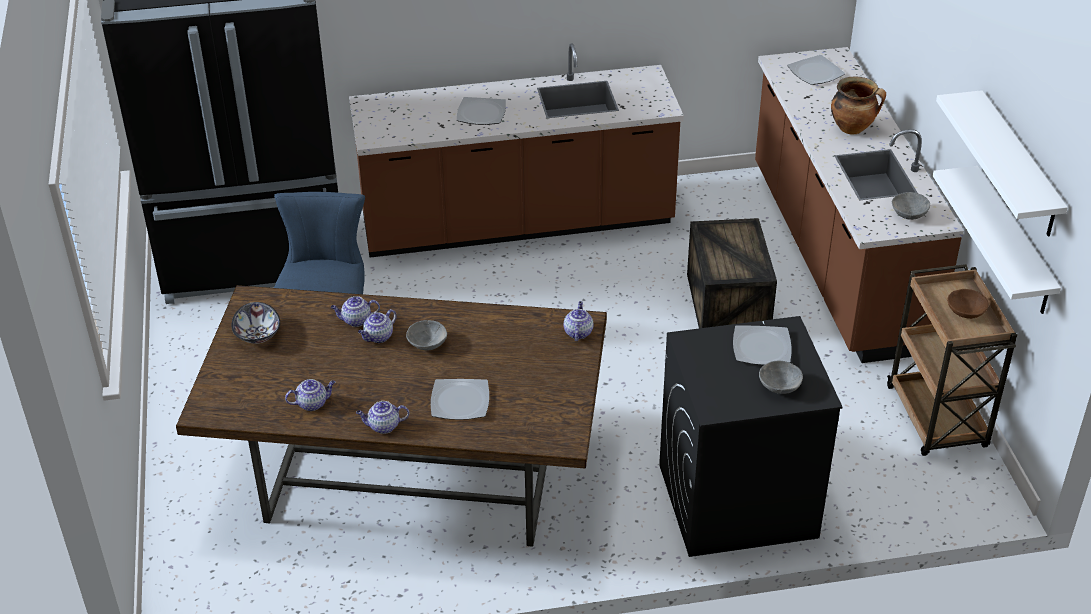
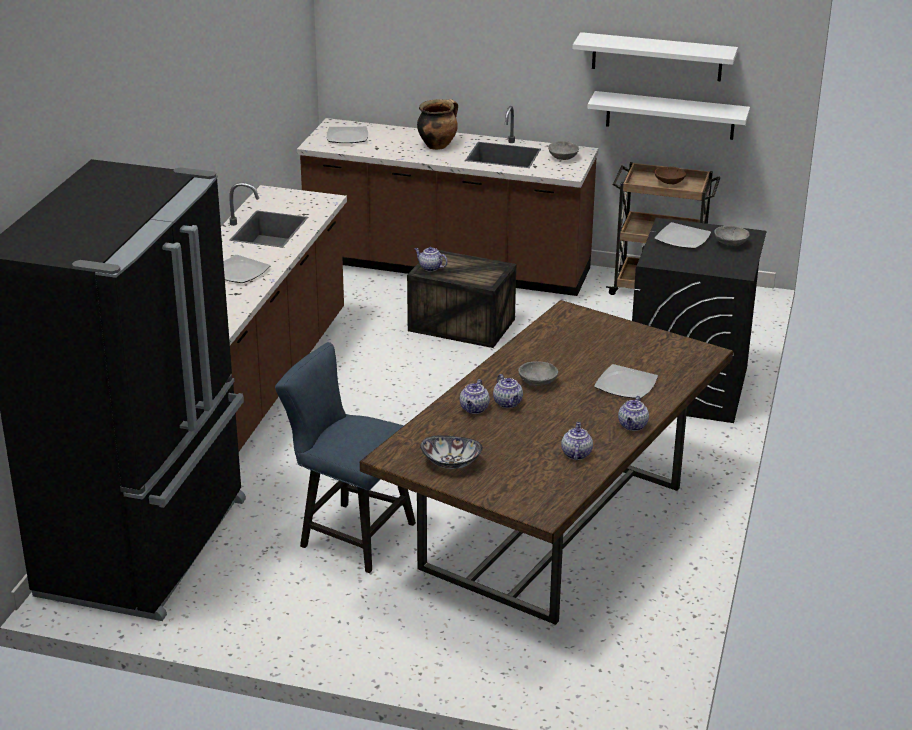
camera: 65 degrees left, 10 degrees down
(578, 332) = (577, 316): teapot -> teapot (430, 268)

